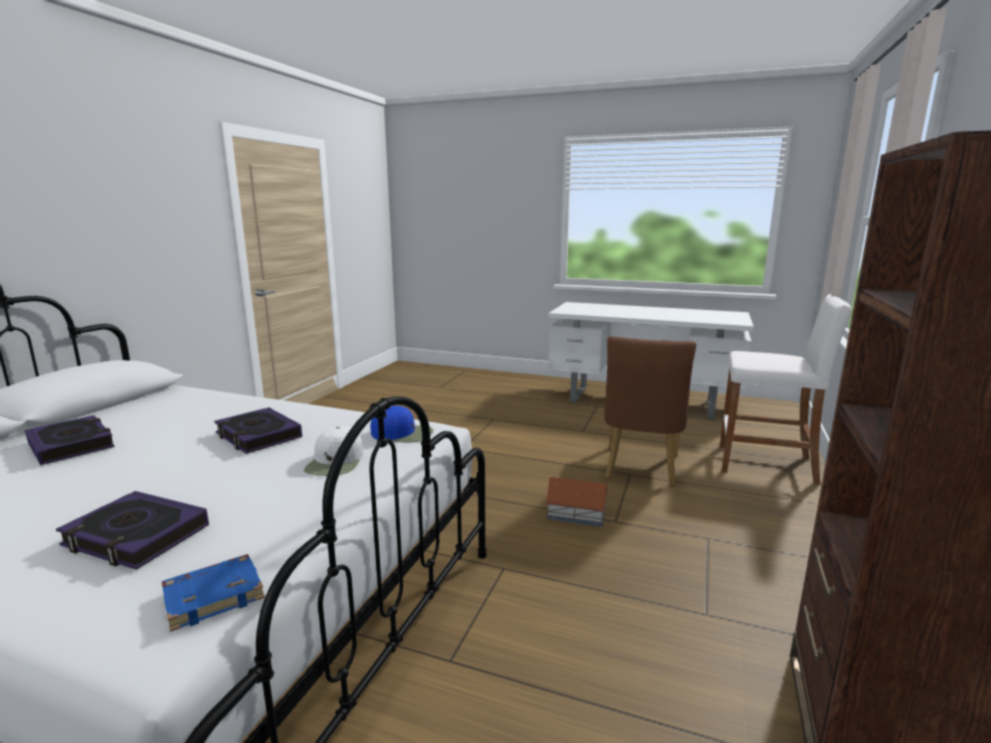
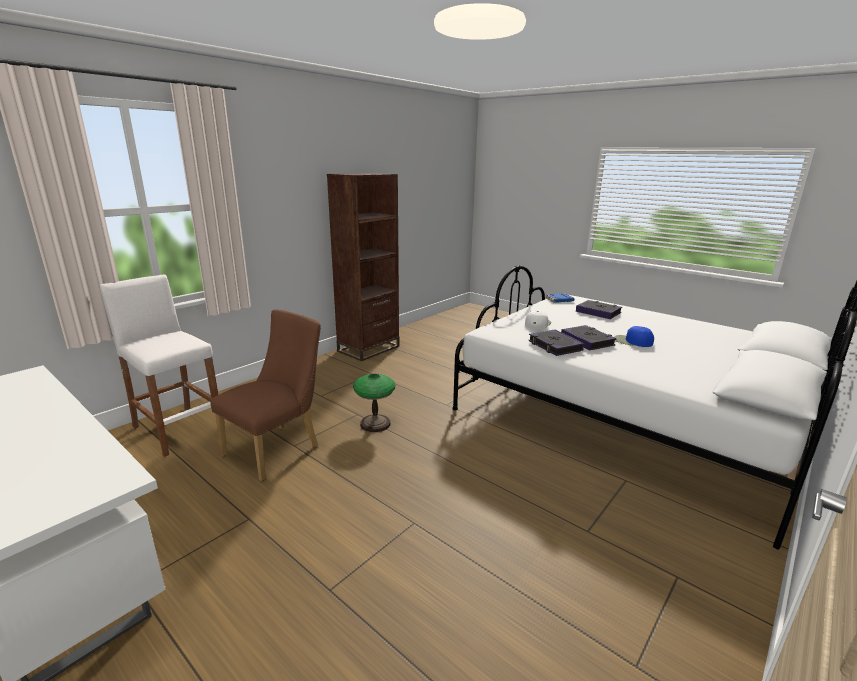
camera: 160 degrees left, 5 degrees up
(71, 445) = (695, 350): book -> book (554, 346)
(403, 433) = (504, 331): blue cap -> blue cap (632, 341)
(577, 514) = (375, 423): toy house -> table lamp

